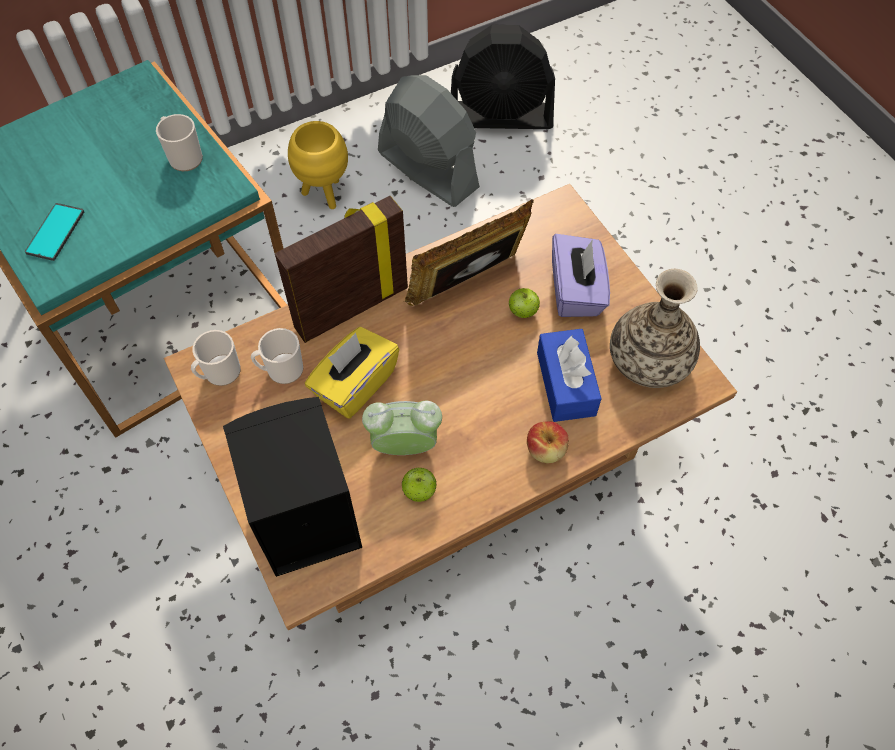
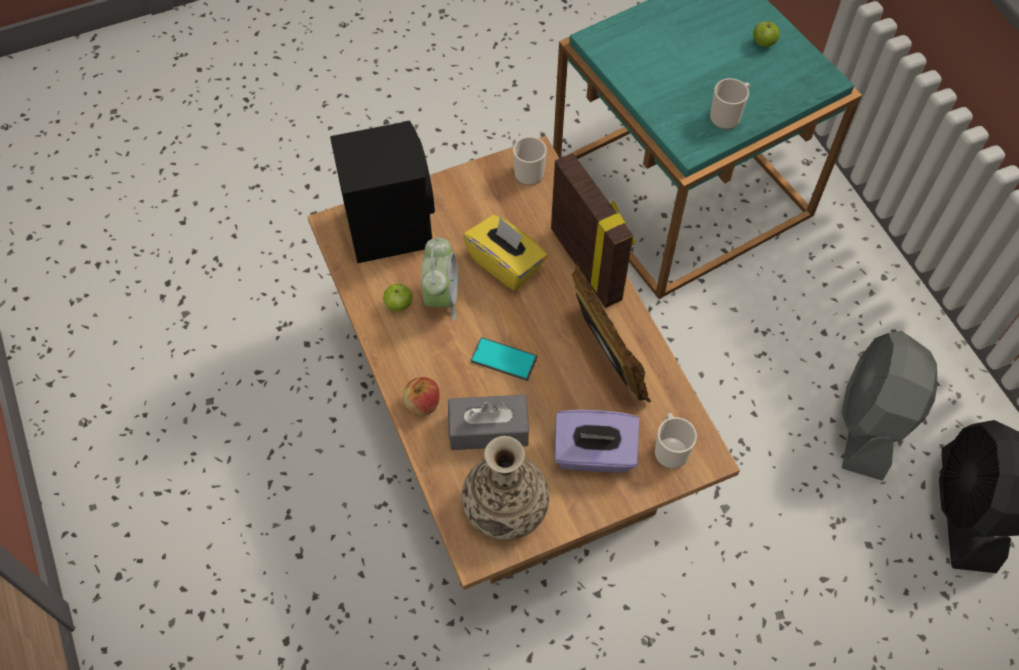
camera: 95 degrees right, 0 degrees up
(55, 232) = (643, 39): phone -> phone (504, 359)
(281, 370) = (525, 212): mug -> mug (670, 449)
(325, 194) = (828, 321): yellow planter -> none
(427, 170) = (871, 422): grey fan -> grey fan turned 150 degrees clockwise
(523, 312) = (572, 403): apple -> apple (763, 43)
(566, 383) = (488, 429): blue tissue box -> grey tissue box

